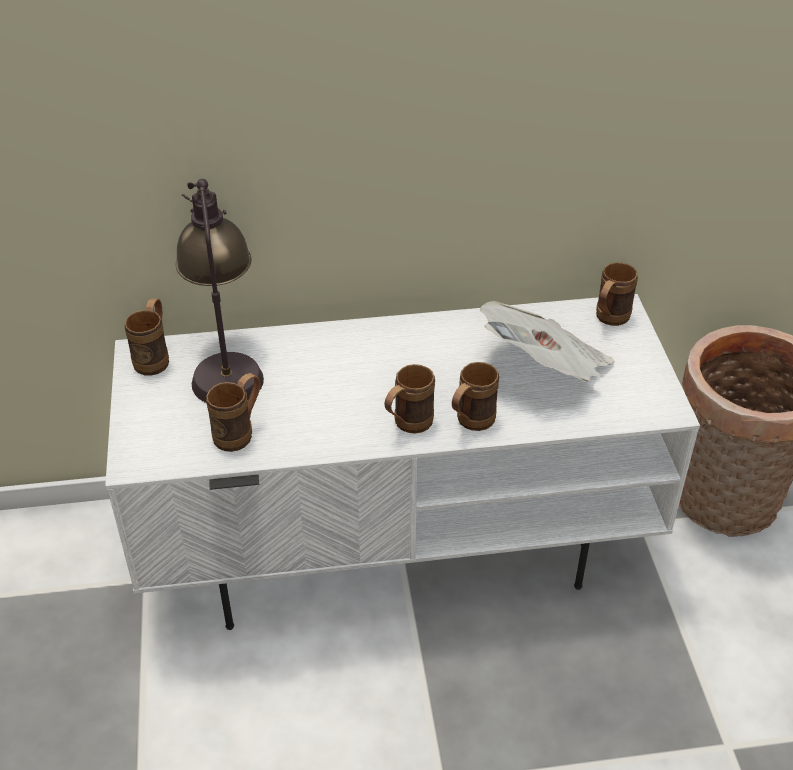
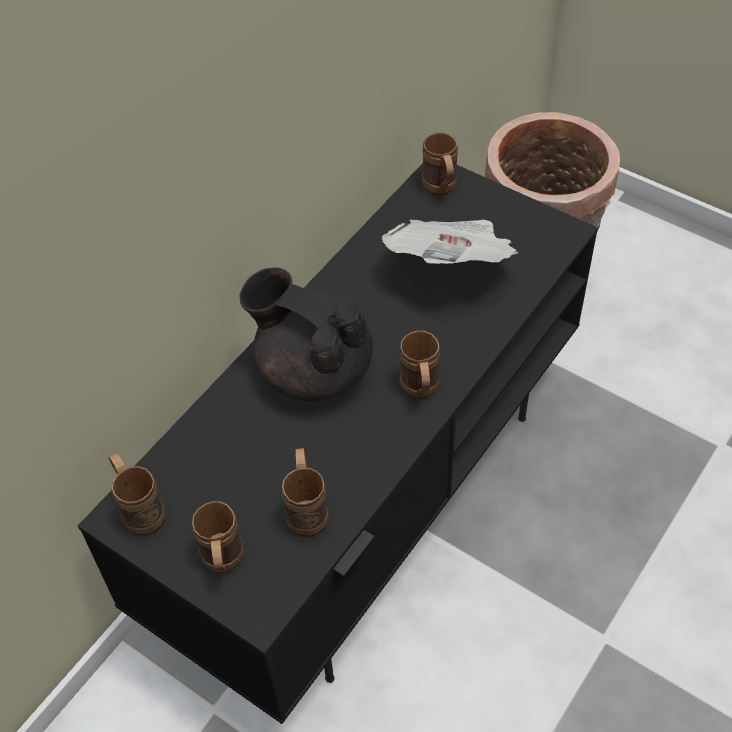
camera: 45 degrees left, 10 degrees up
(225, 363) = (208, 461): table lamp -> none
(359, 361) = (313, 369): none -> black teapot
(398, 543) = (368, 498): white tv stand -> black tv stand
(470, 423) = (459, 352): brown mug -> brown mug (223, 564)

